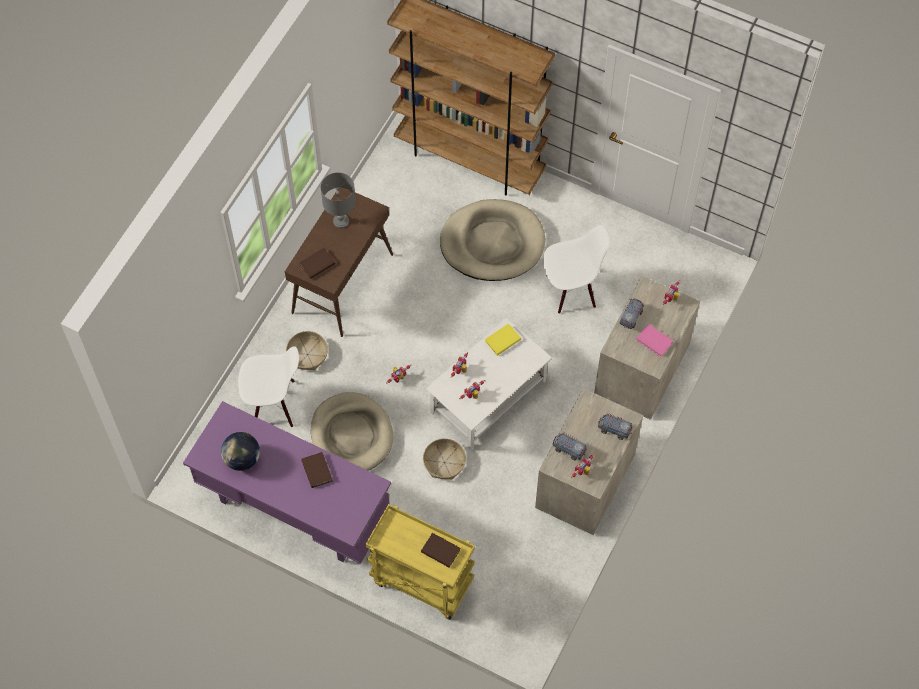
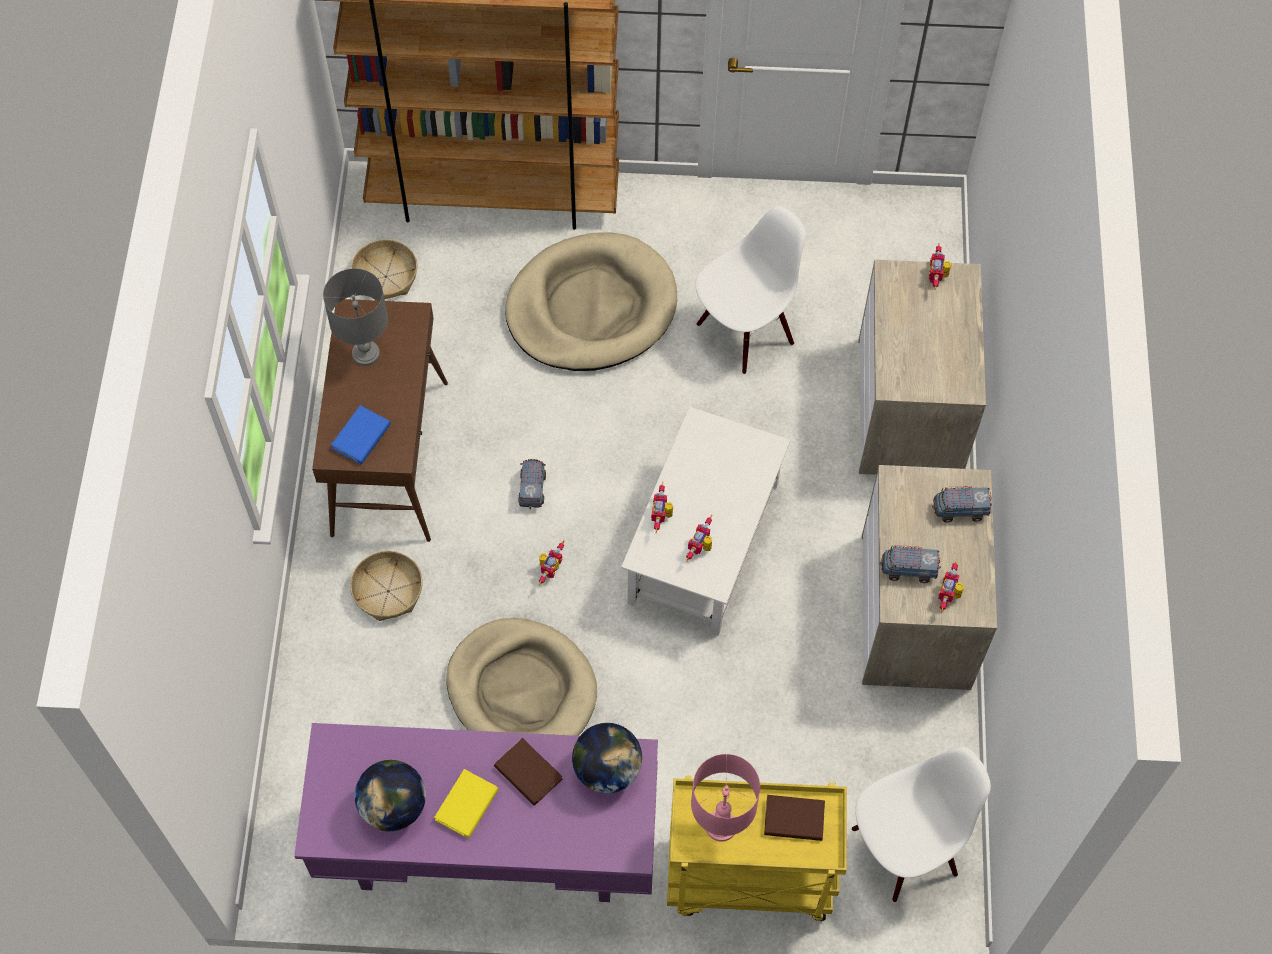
camera: 25 degrees left, 0 degrees up
(274, 404) = (372, 692): white chair -> white chair (904, 849)
(317, 264) = (361, 437): brown book -> blue book
(357, 485) = (607, 769): none -> globe
(401, 539) = (720, 827): none -> pink table lamp
(444, 462) = (688, 672): basket -> basket (386, 276)
(503, 341) = (703, 444): yellow book -> yellow book (467, 805)
(631, 317) = (892, 328): toy truck -> toy truck (532, 489)
(654, 341) = (946, 350): pink book -> none

